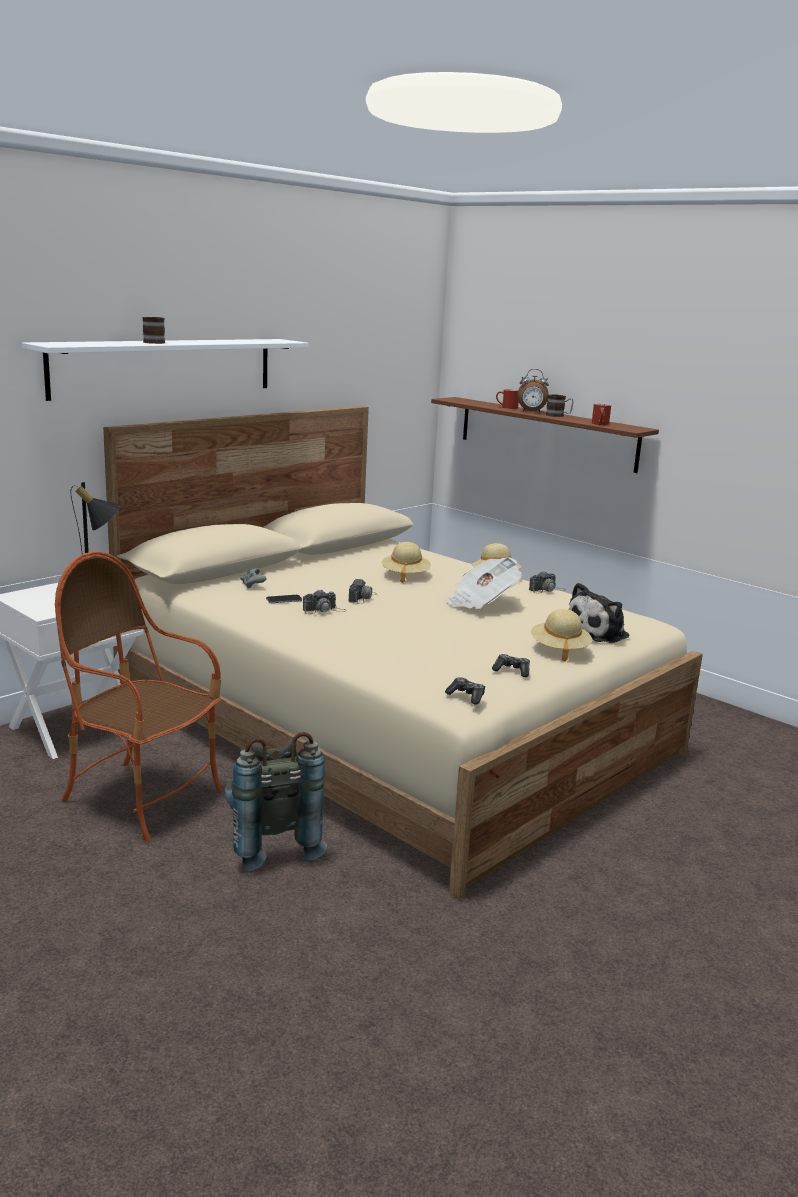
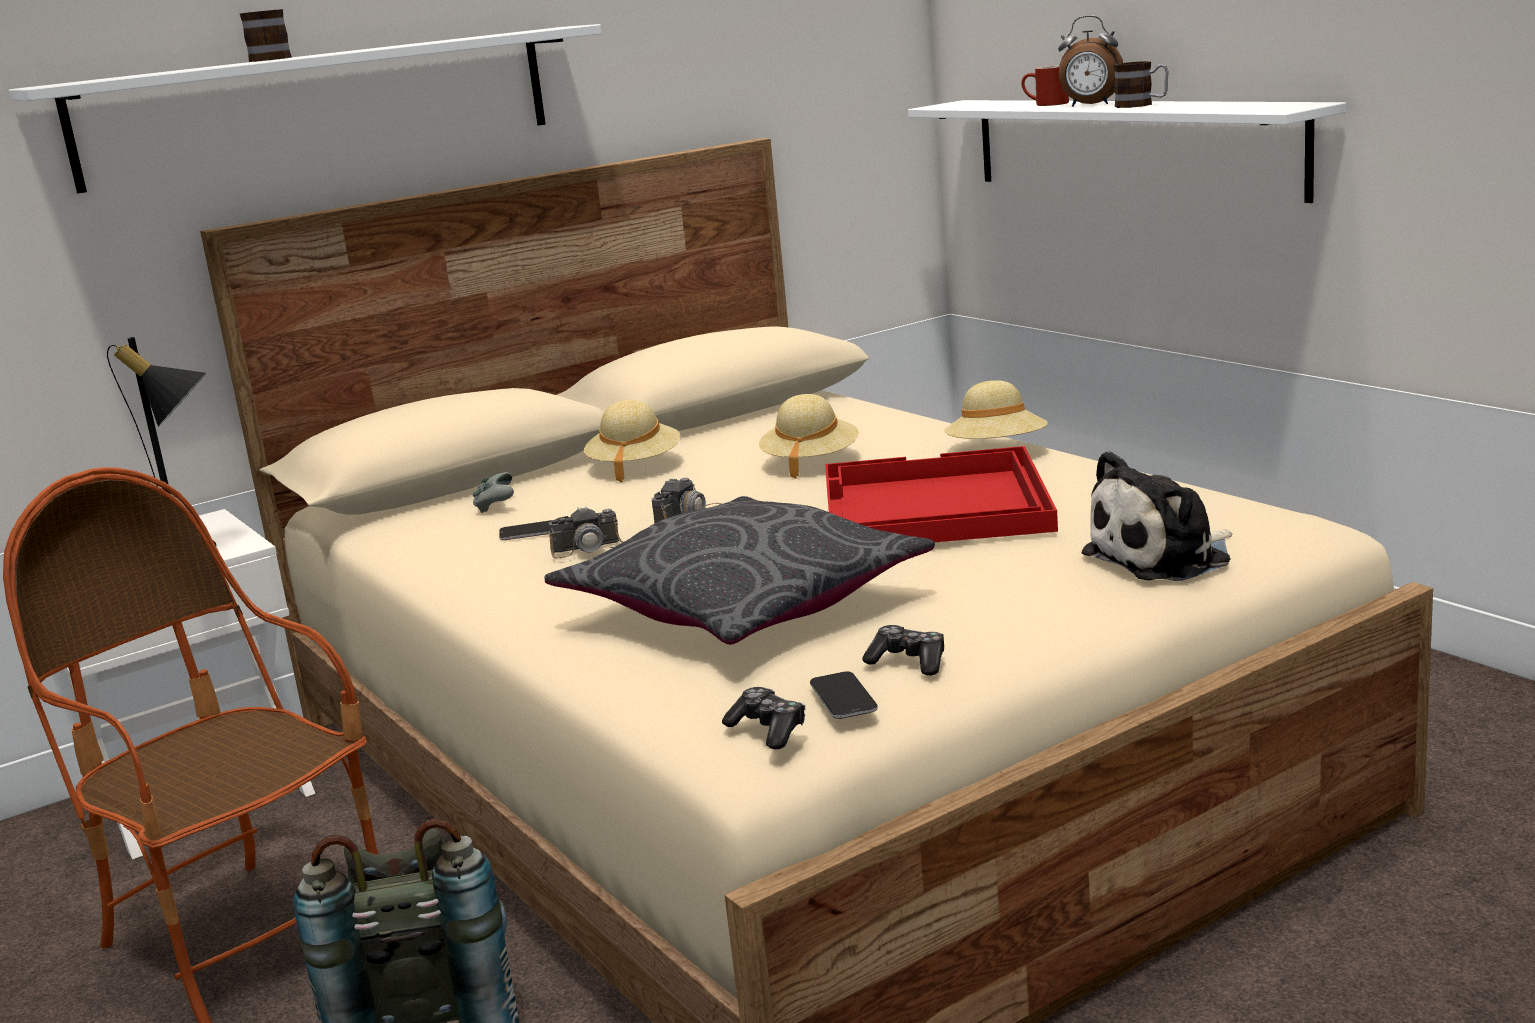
camera: 15 degrees right, 0 degrees up
(420, 640) = (742, 602): none -> grey pillow
(481, 602) = (932, 506): newspaper -> red tray
(492, 684) = (843, 697): none -> phone
(546, 433) = (1131, 146): brown shelf -> white shelf
(547, 590) = (1095, 469): camera -> none
(559, 650) = (1049, 604): beige hat -> beige hat (635, 466)
(601, 424) = (1218, 108): red mug -> none

